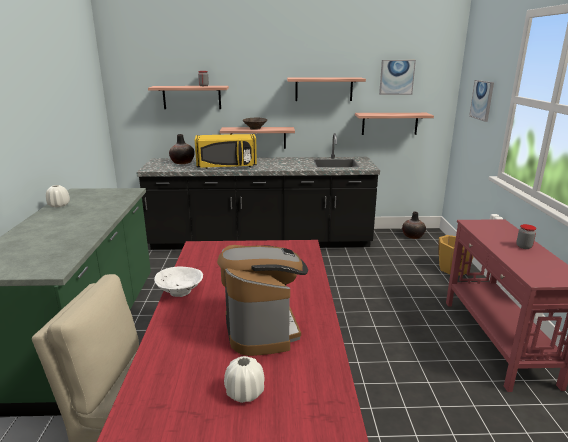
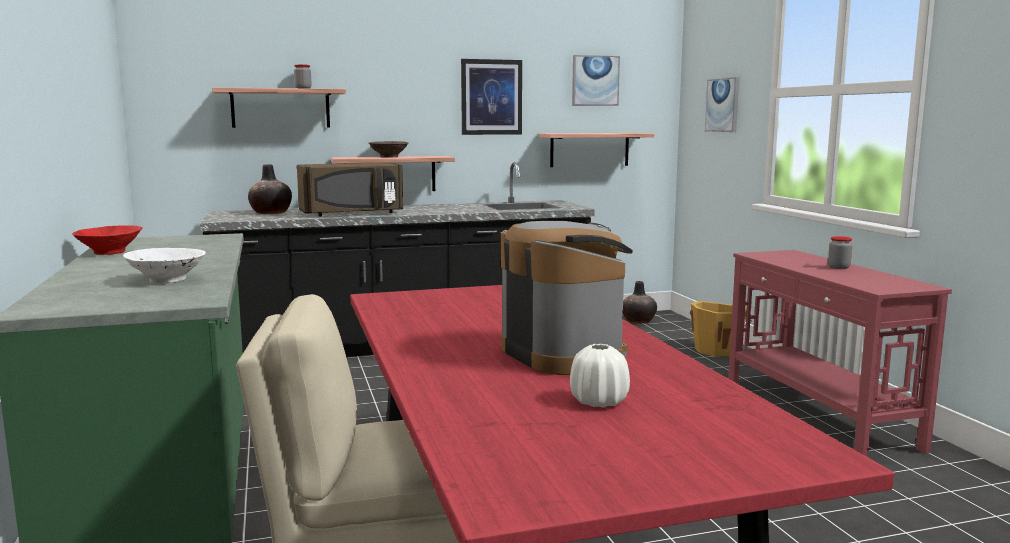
camera: 15 degrees left, 10 degrees down
(59, 205) = (109, 252): white vase -> red bowl
(179, 292) = (398, 335): white bowl -> white bowl (166, 280)
(227, 166) = (352, 213): yellow microwave -> brown microwave
(324, 89) = (491, 97): shelf -> picture

